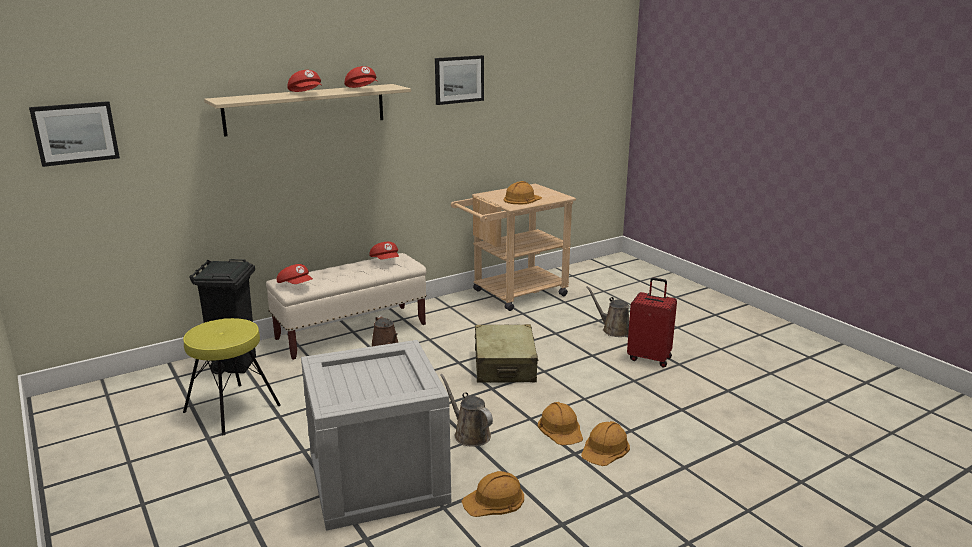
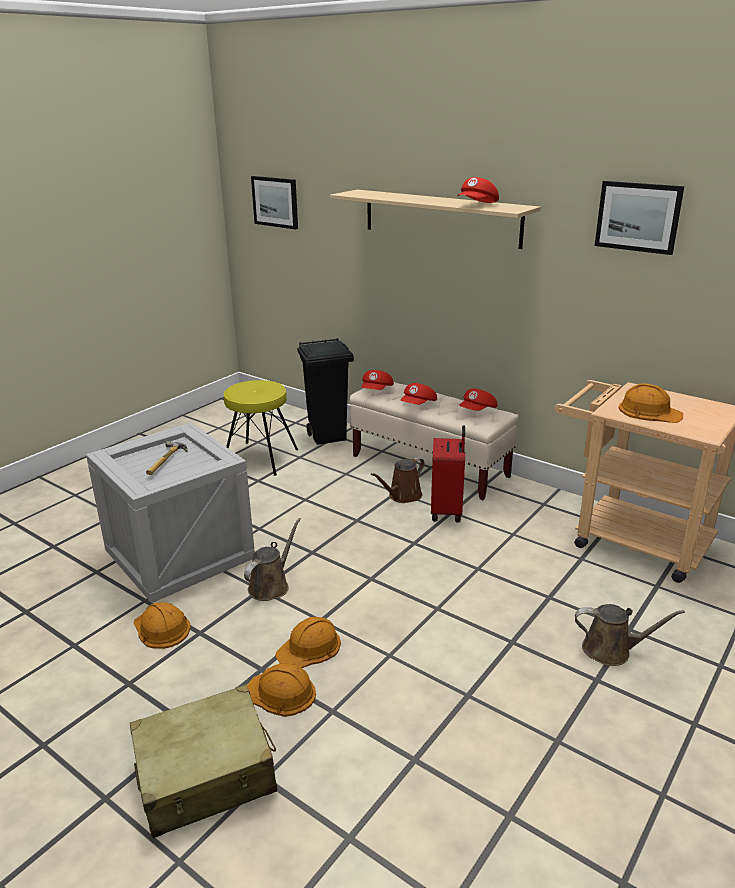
camera: 70 degrees right, 5 degrees up
(307, 93) = (420, 199): red cap -> red cap (418, 405)
(372, 379) = (168, 461): none -> hammer
(504, 365) = (429, 575): beige suitcase -> beige suitcase (206, 774)
(614, 330) = (611, 650): brown watering can -> brown watering can turned 75 degrees clockwise
(649, 358) = (550, 703): red suitcase -> red suitcase (447, 511)

